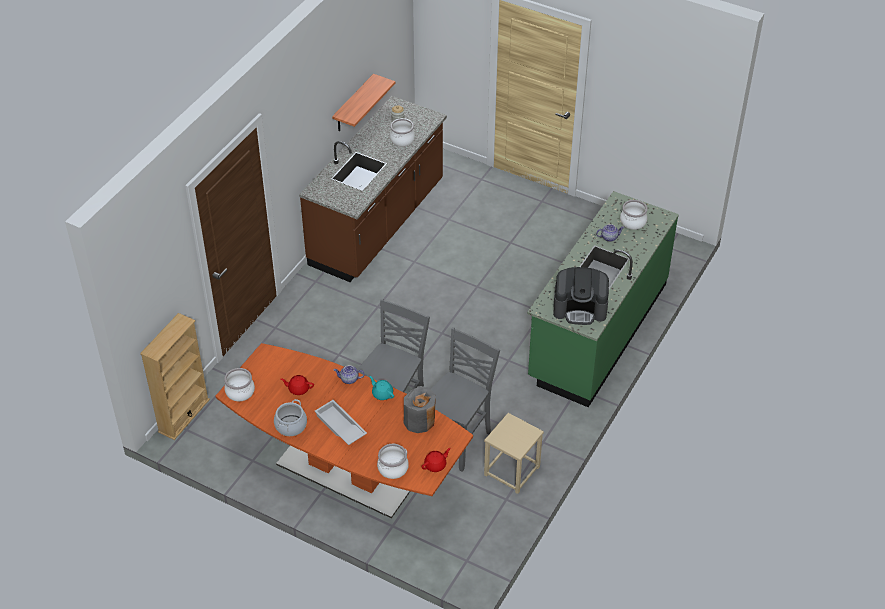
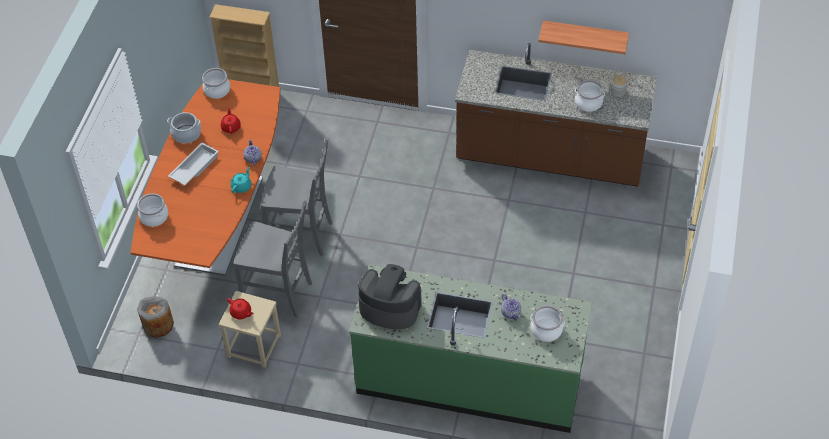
camera: 75 degrees right, 5 degrees up
(419, 421) = (215, 222): grey vase -> grey vase (158, 325)
(435, 465) = (164, 246): red teapot -> red teapot (241, 313)
(580, 308) = (389, 308): coffee machine -> coffee machine turned 120 degrees clockwise

